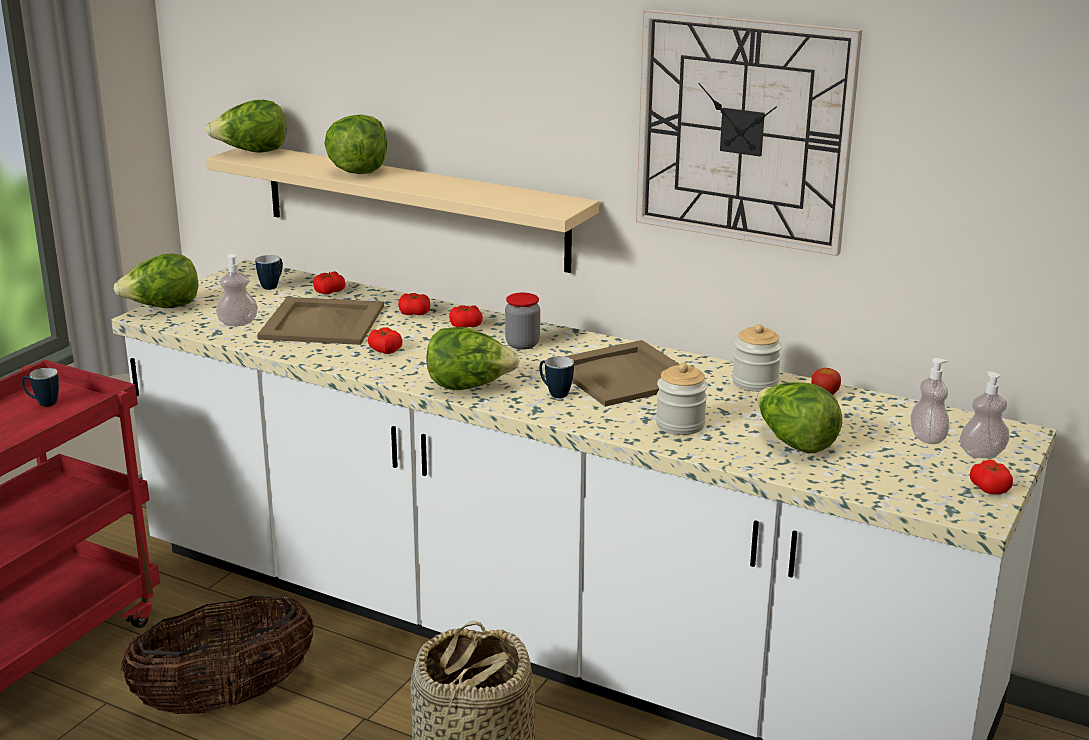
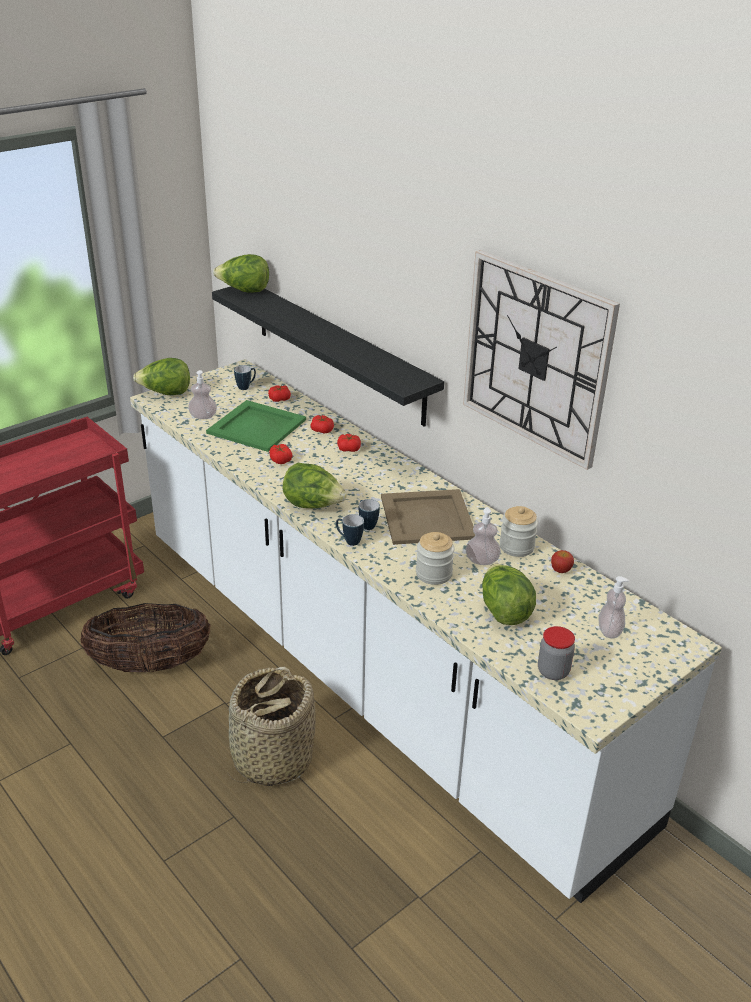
camera: 20 degrees right, 10 degrees up
(43, 403) = (73, 449): mug -> mug (349, 541)
(322, 322) = (256, 426): beige tray -> green tray
(358, 172) = (299, 322): lettuce -> none
(413, 206) = (338, 351): beige shelf -> black shelf
(522, 344) = (375, 474): jar -> jar (553, 671)
(982, 454) = (641, 656): soap dispenser -> soap dispenser (482, 560)
(990, 488) = (622, 691): tomato -> none

